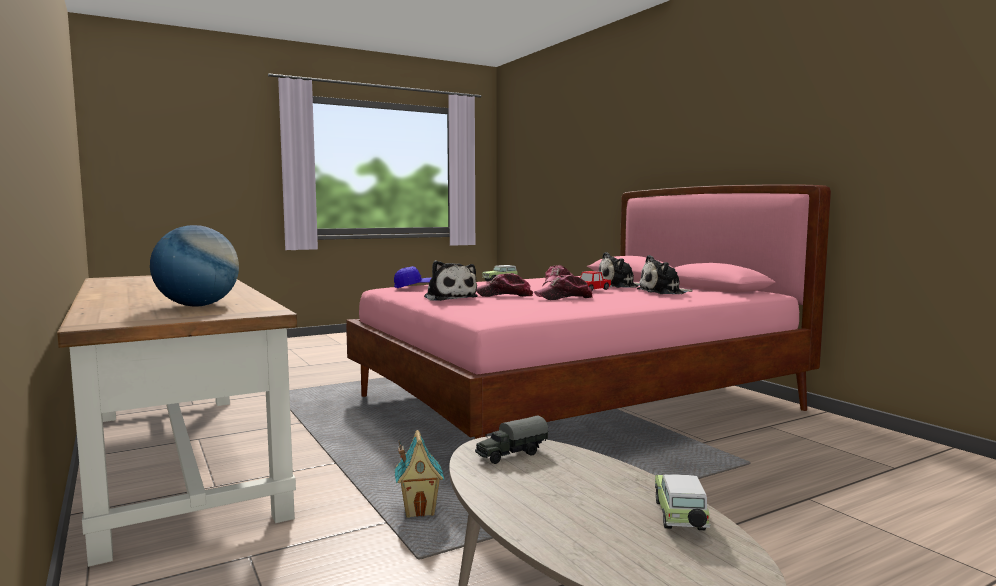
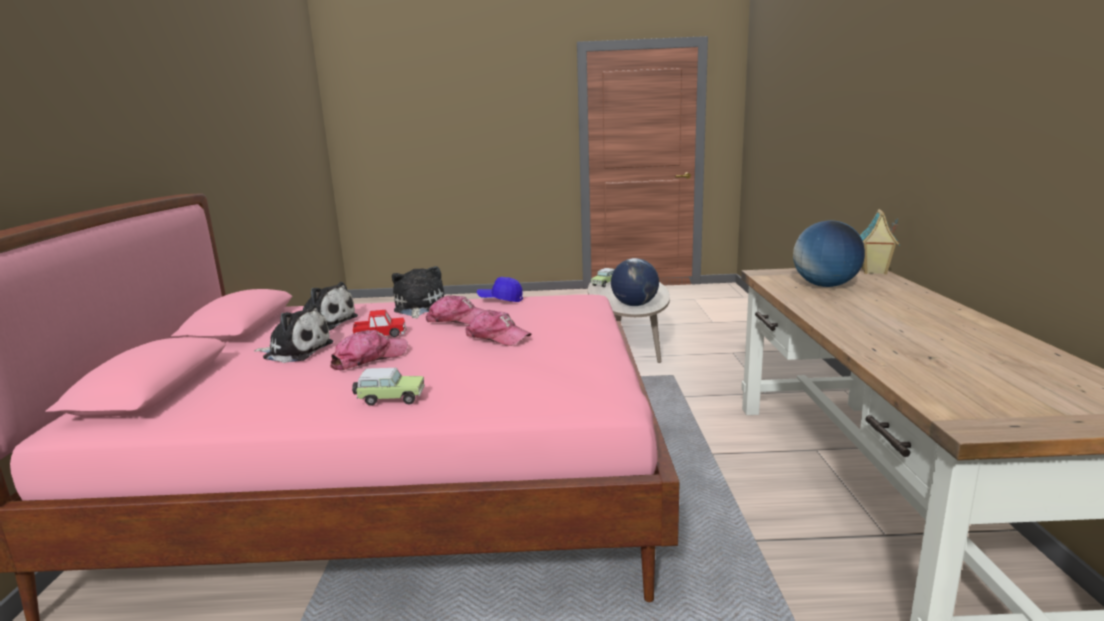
camera: 150 degrees left, 10 degrees up
(414, 287) = (571, 383): blue cap -> blue cap (500, 299)
(420, 511) = (659, 398): toy house -> toy house (874, 272)
(449, 298) = (567, 339): plush toy -> plush toy (418, 308)
(510, 454) = (634, 305): toy truck -> globe

